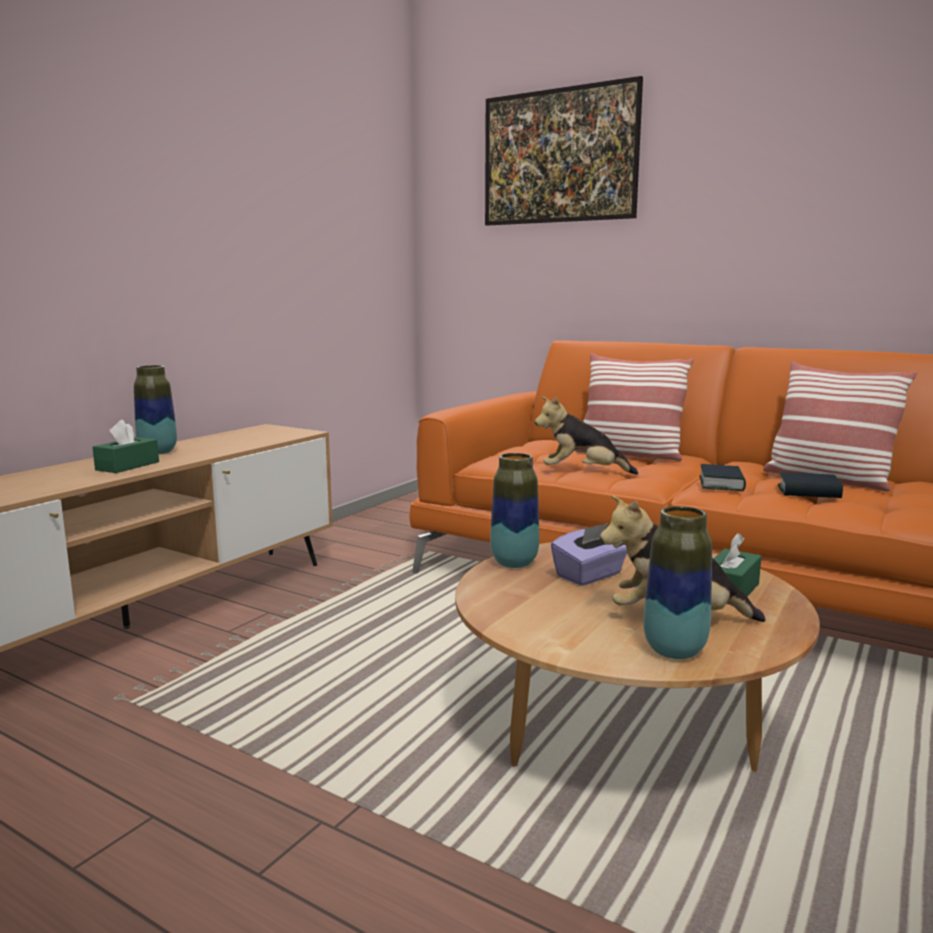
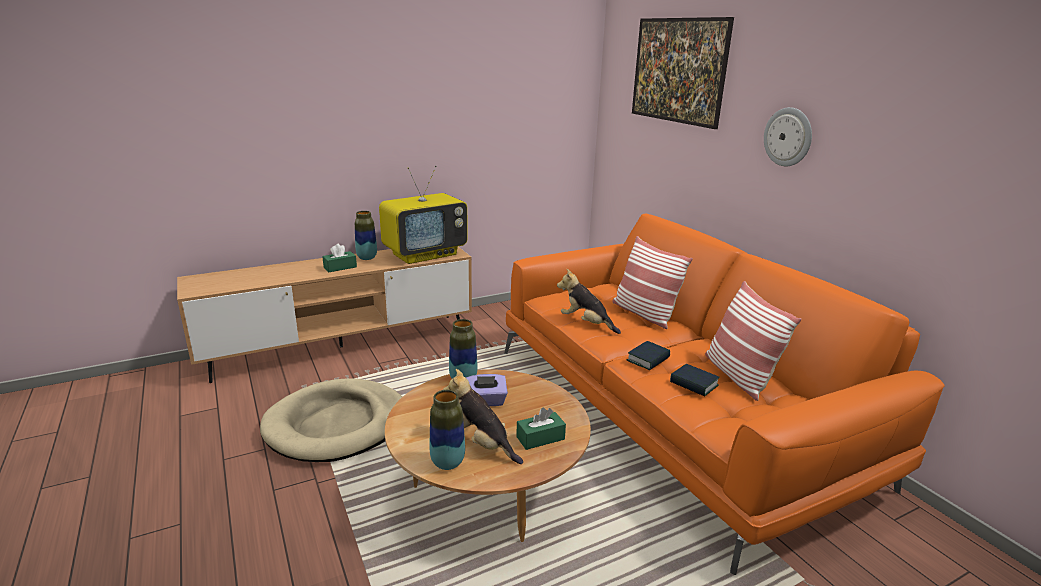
camera: 30 degrees right, 10 degrees up
(252, 438) = (425, 254): none -> television
(260, 731) = (337, 424): none -> beige dog bed
(749, 206) = (788, 137): none -> wall clock

